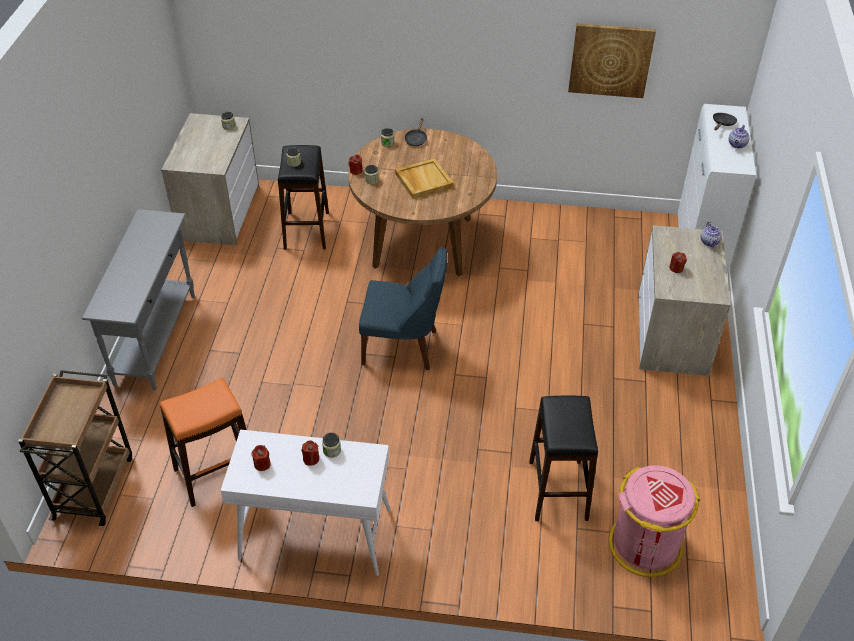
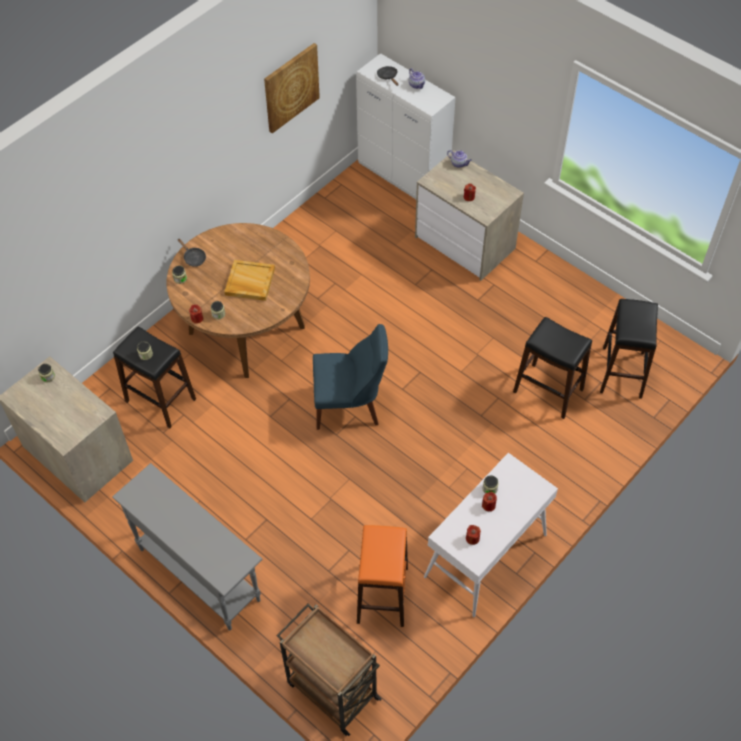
camera: 55 degrees left, 10 degrees up
(403, 347) = (350, 405): blue chair -> blue chair turned 45 degrees clockwise
(645, 545) = (621, 372): pink trash can -> black stool

